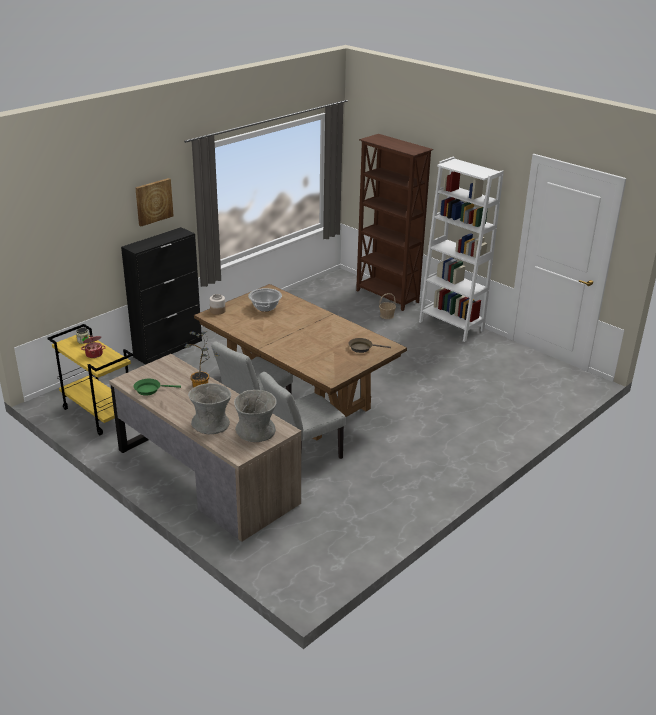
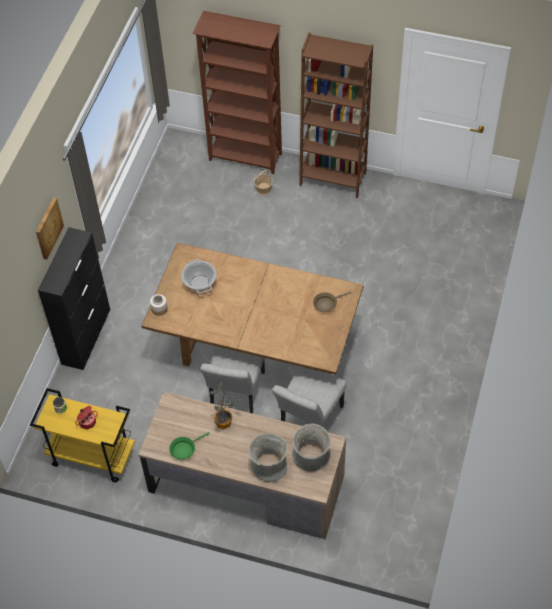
camera: 25 degrees left, 25 degrees up
(451, 326) = (332, 178): white bookcase -> brown bookcase

